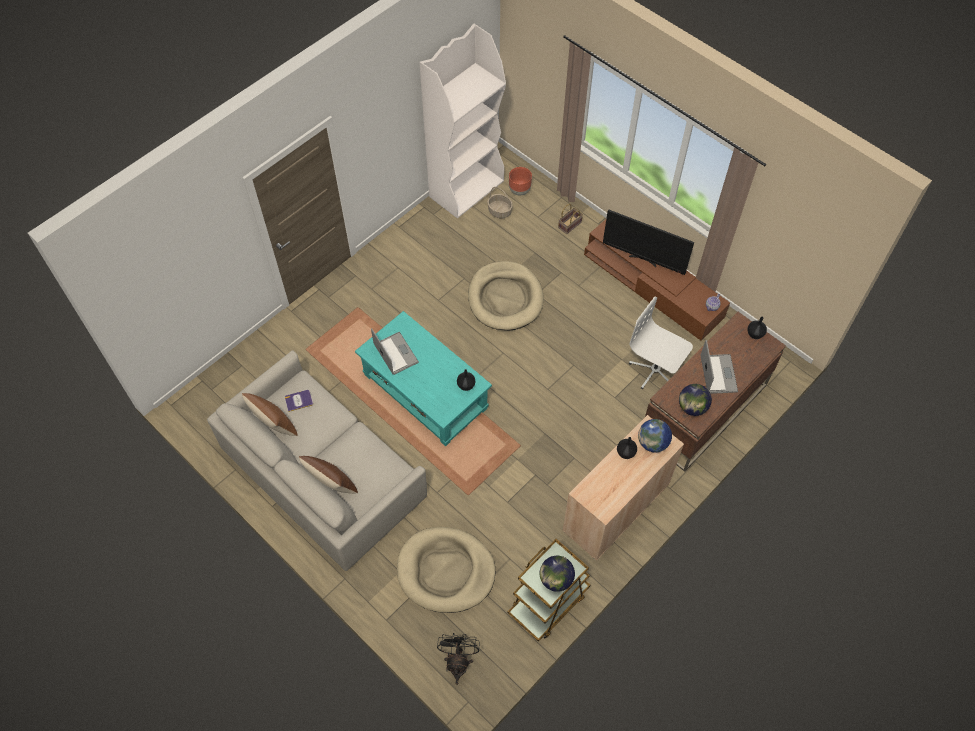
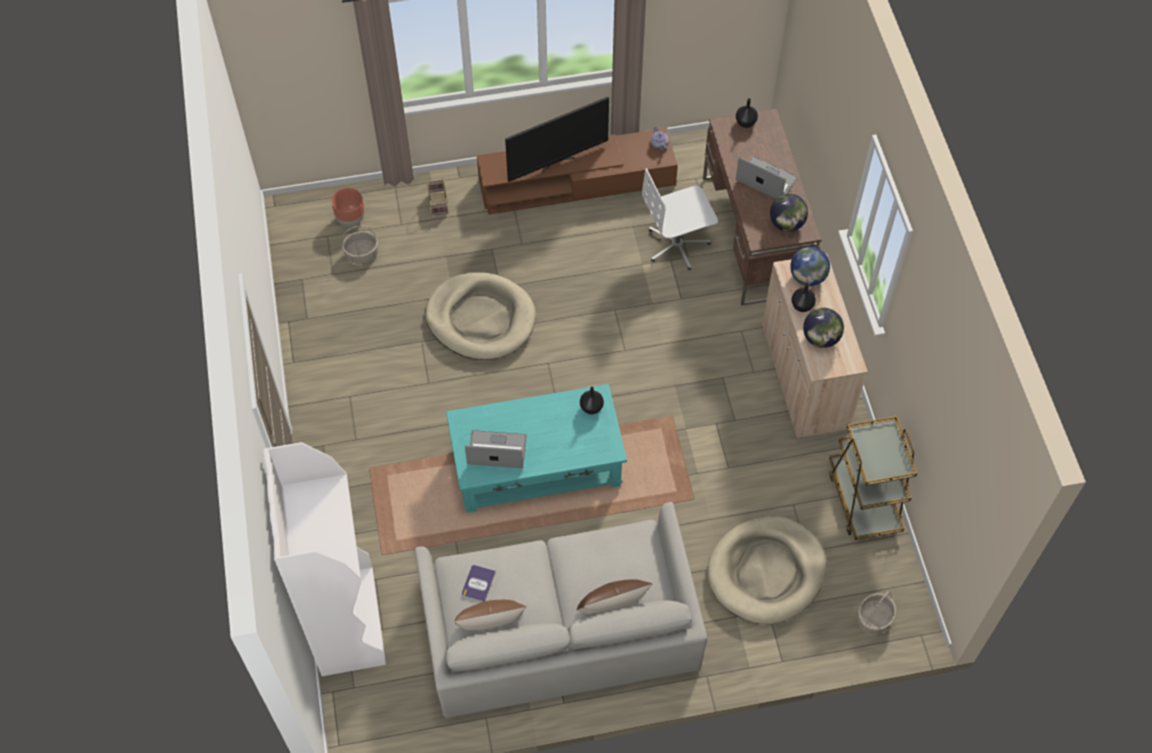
camera: 55 degrees left, 0 degrees up
(458, 662) = (874, 619): black fan -> basket
(467, 188) = (301, 265): white bookcase -> white bookcase (347, 620)
(556, 579) = (888, 452): globe -> globe (820, 338)

